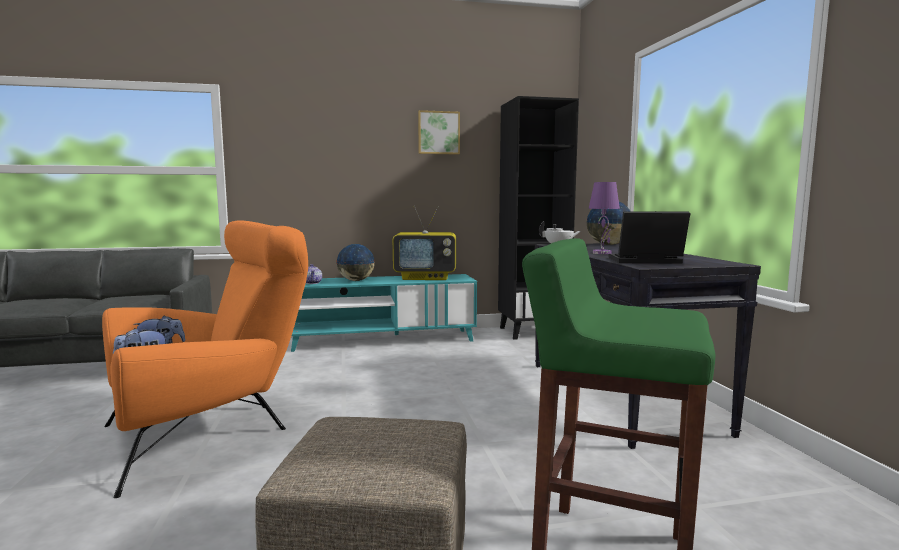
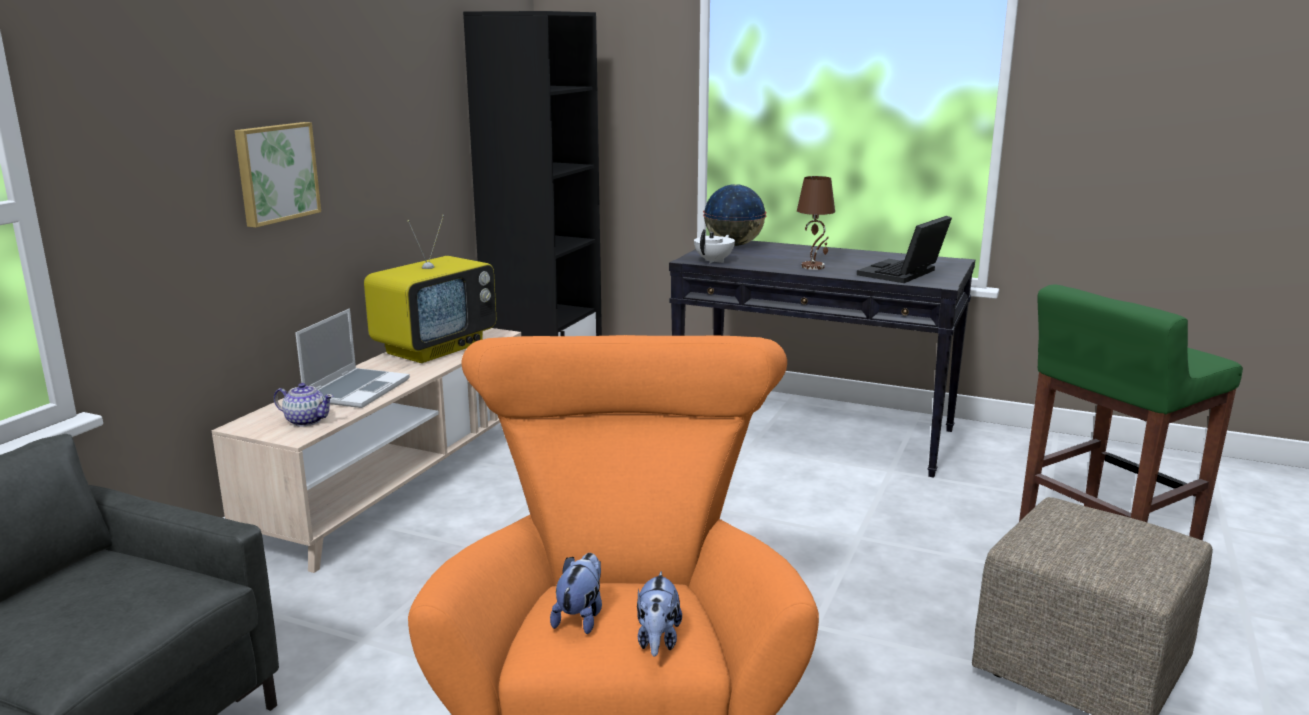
camera: 55 degrees left, 10 degrees up
(356, 280) = (357, 390): globe -> laptop
(383, 340) = (397, 484): turquoise tv stand -> beige tv stand
(438, 133) = (393, 68): picture -> picture (275, 173)
(602, 253) = (813, 267): purple table lamp -> brown table lamp

